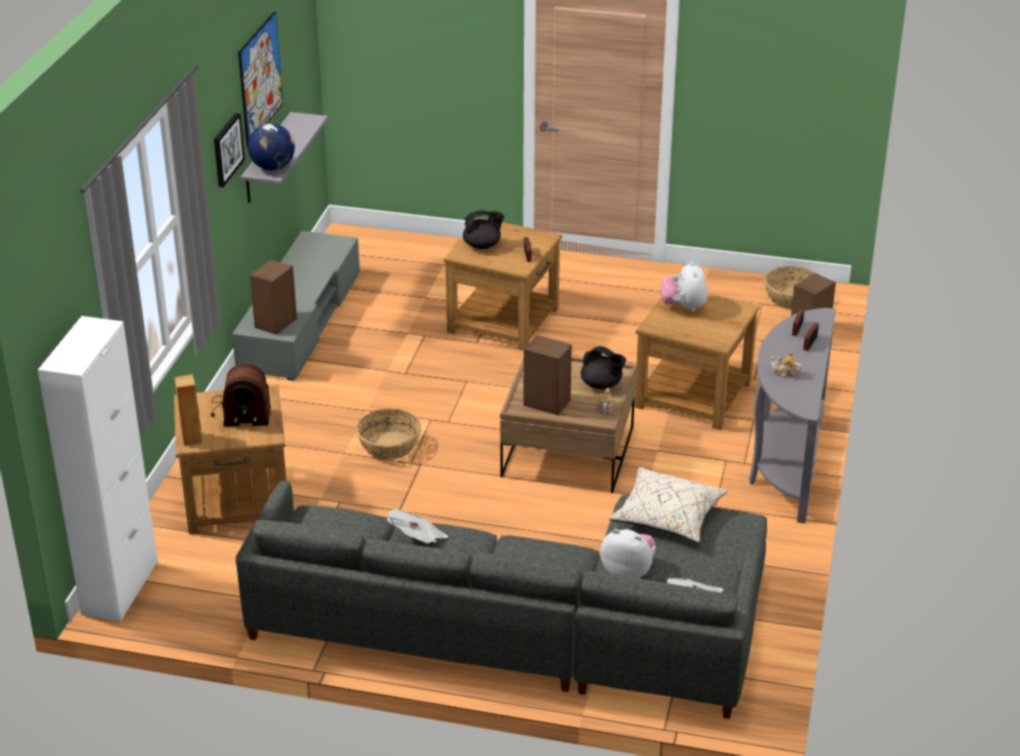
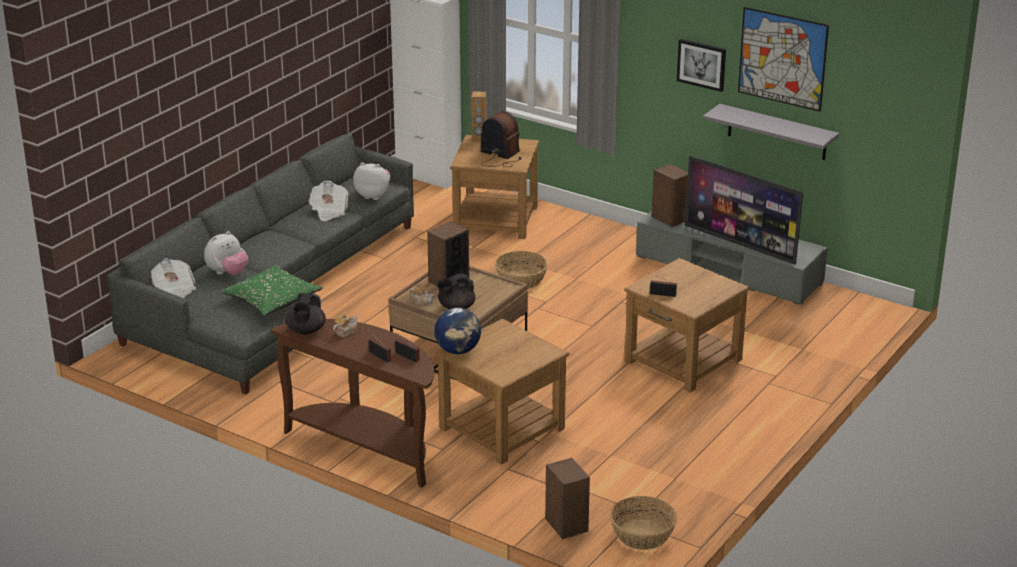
camera: 110 degrees right, 5 degrees down
(240, 411) = (500, 157): radio -> radio turned 105 degrees clockwise
(273, 167) = (728, 115): globe -> globe (458, 350)
(319, 275) = (740, 244): none -> television
(482, 245) = (692, 277): black teapot -> black teapot (305, 331)
(667, 517) = (271, 300): beige pillow -> green pillow
(683, 307) = (523, 348): plush toy -> plush toy (373, 196)
(787, 464) = (367, 448): grey console table -> brown console table

